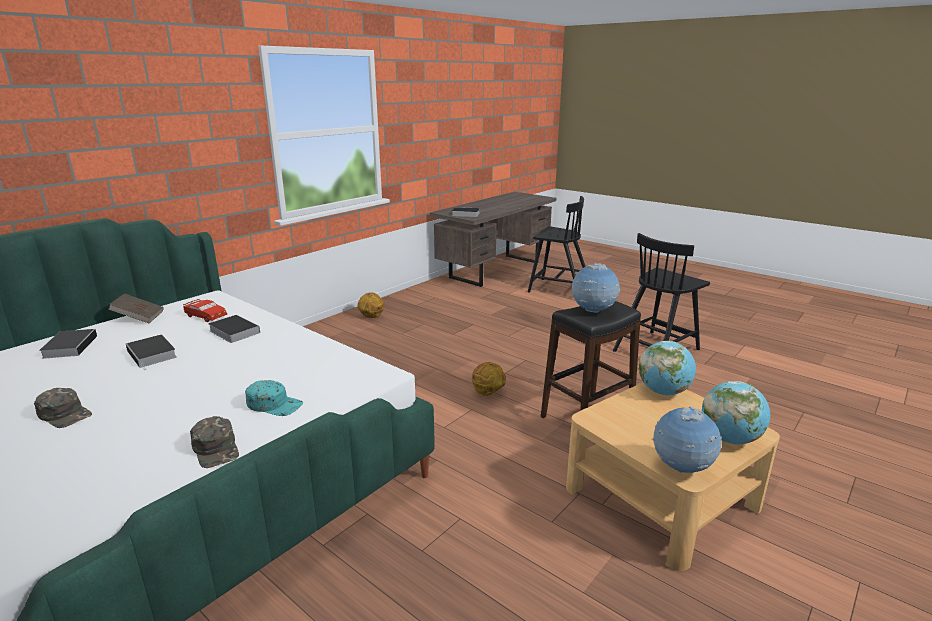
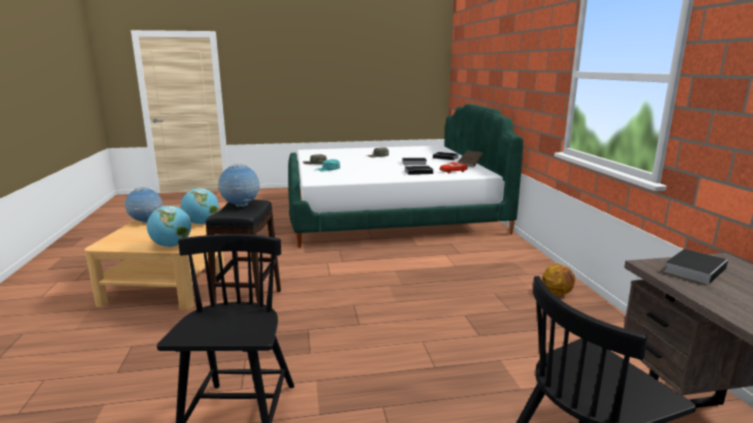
camera: 130 degrees right, 5 degrees down
(487, 393) = (338, 287): basketball -> none
(729, 439) = (119, 238): globe -> globe (201, 223)

